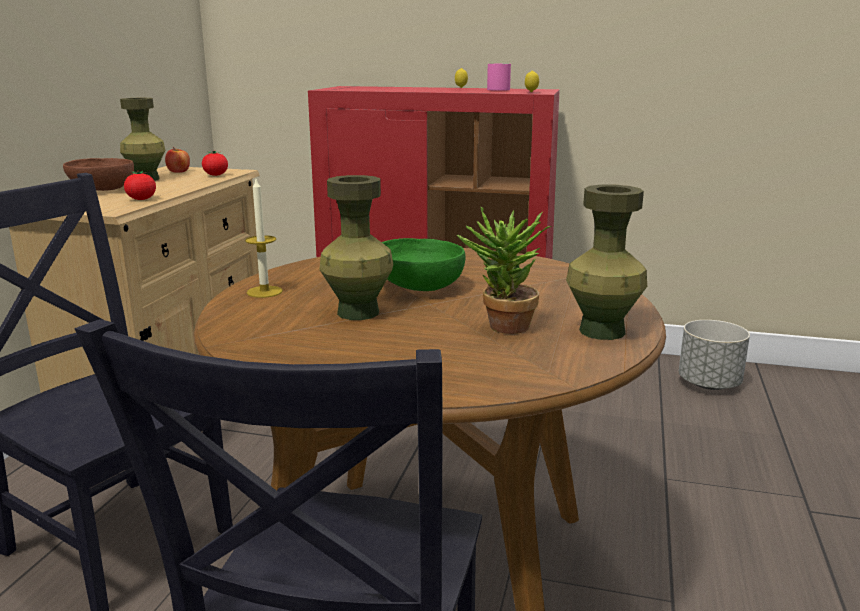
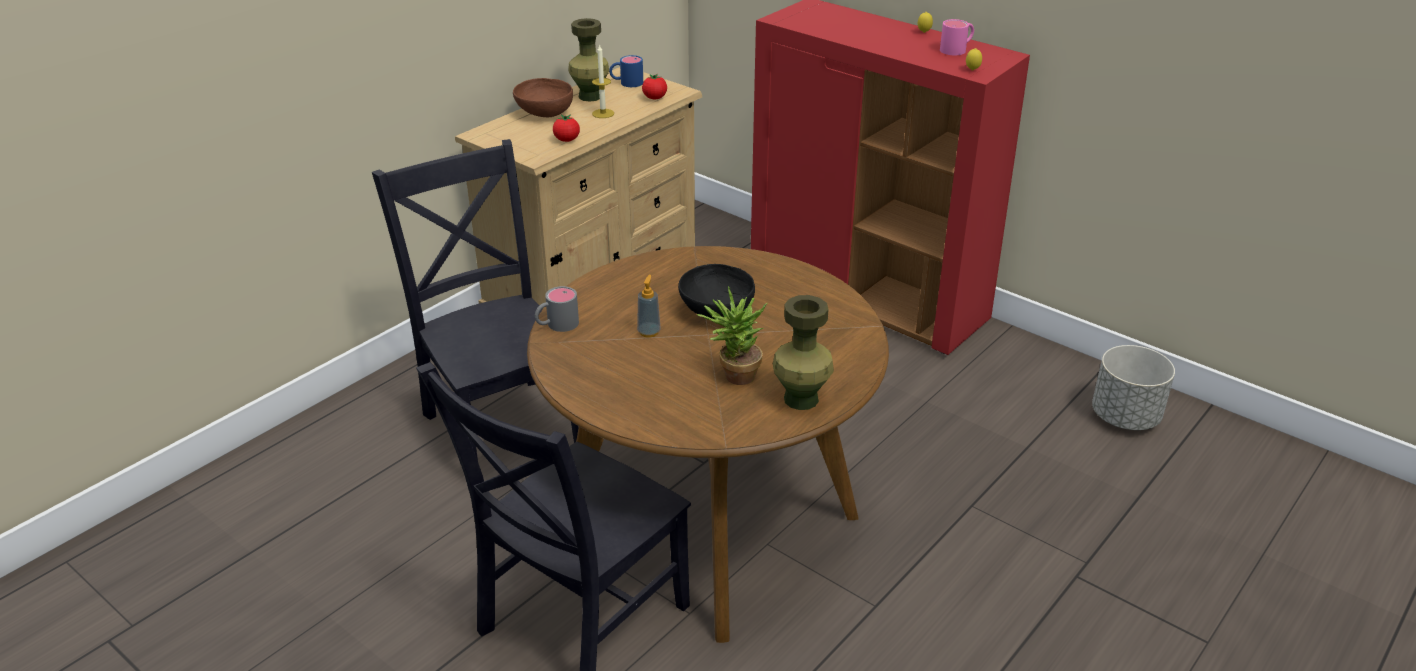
camera: 25 degrees right, 15 degrees up
(178, 171) = (626, 83): apple -> blue mug
(230, 326) = (556, 325): none -> grey mug
(264, 292) = (602, 289): candle -> candle (603, 113)
(358, 313) = (649, 332): green vase -> soap dispenser
(417, 287) = (716, 310): green bowl -> black bowl

